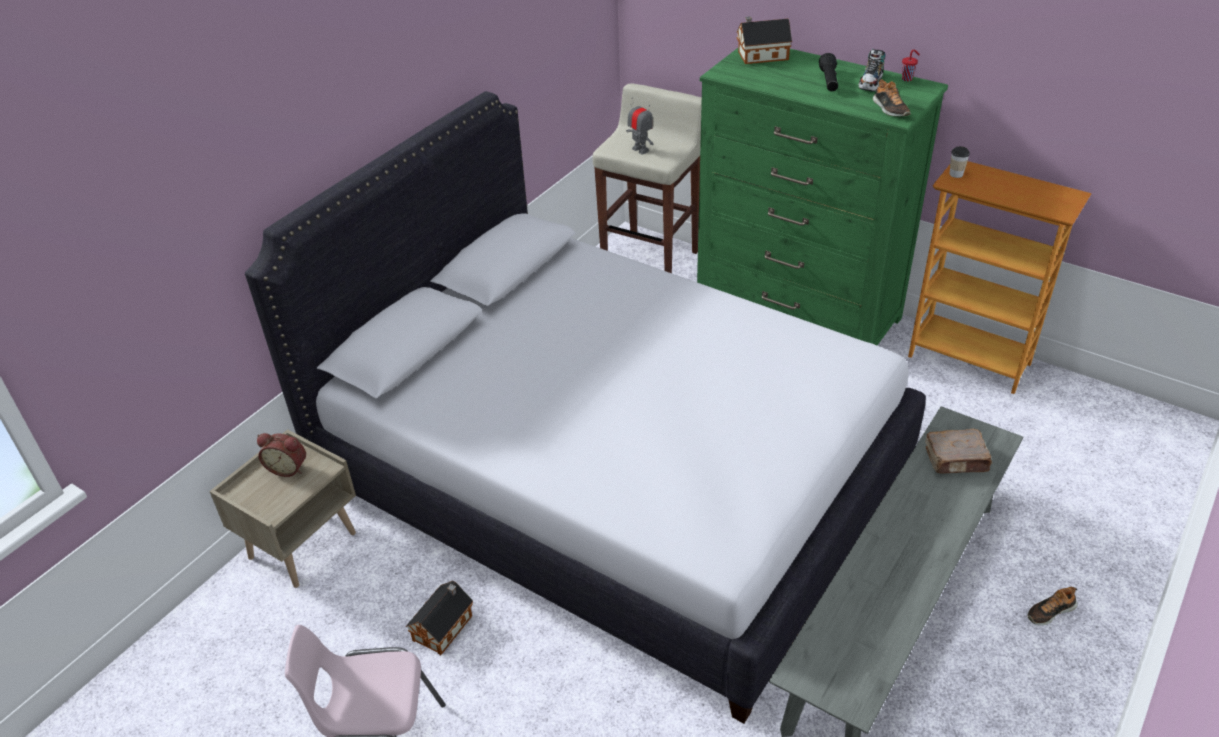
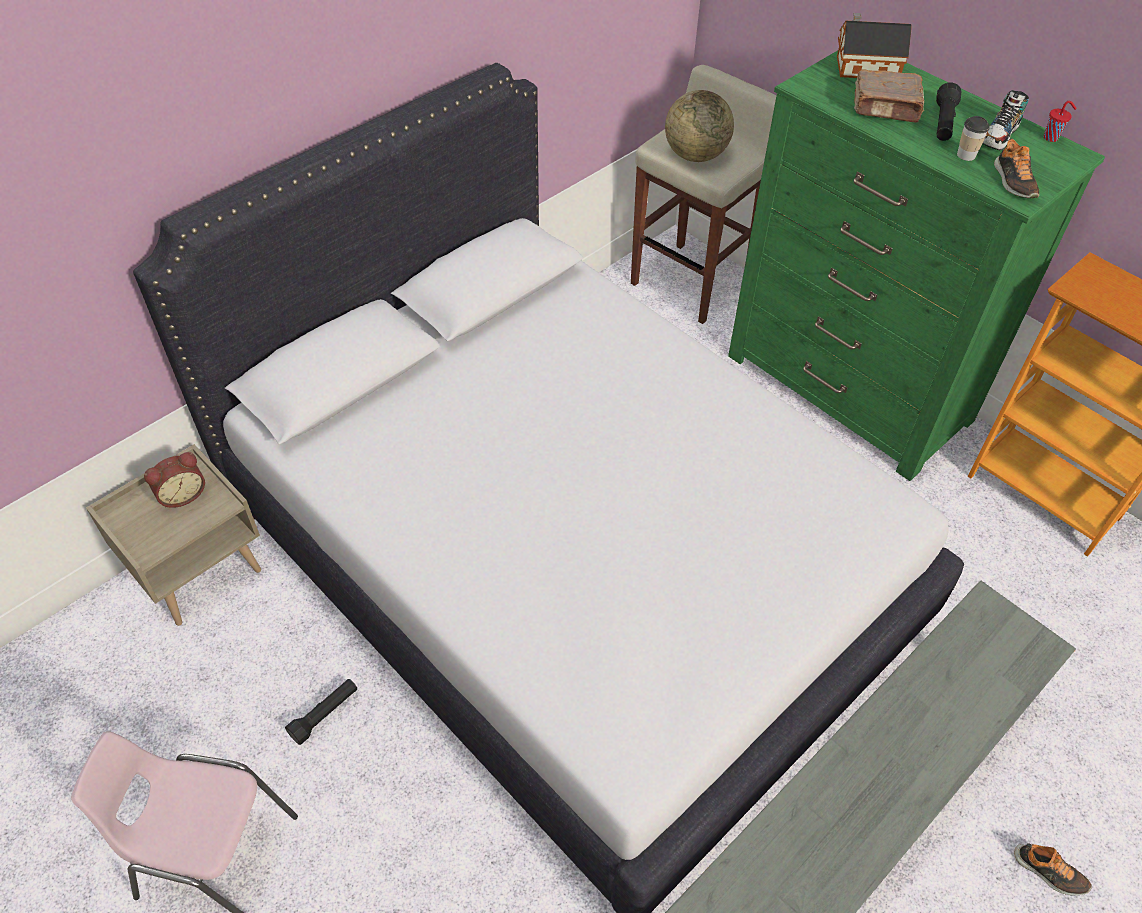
camera: 10 degrees right, 10 degrees up
(288, 467) = (182, 494): alarm clock -> alarm clock turned 60 degrees counterclockwise
(444, 626) = (325, 714): toy house -> black flashlight
(640, 150) = (695, 155): toy robot -> globe
(956, 174) = (1084, 278): cup -> cup (966, 155)
(956, 460) = (979, 663): brown book -> brown book (886, 108)
(1050, 611) = (1049, 872): shoe -> shoe turned 135 degrees counterclockwise

